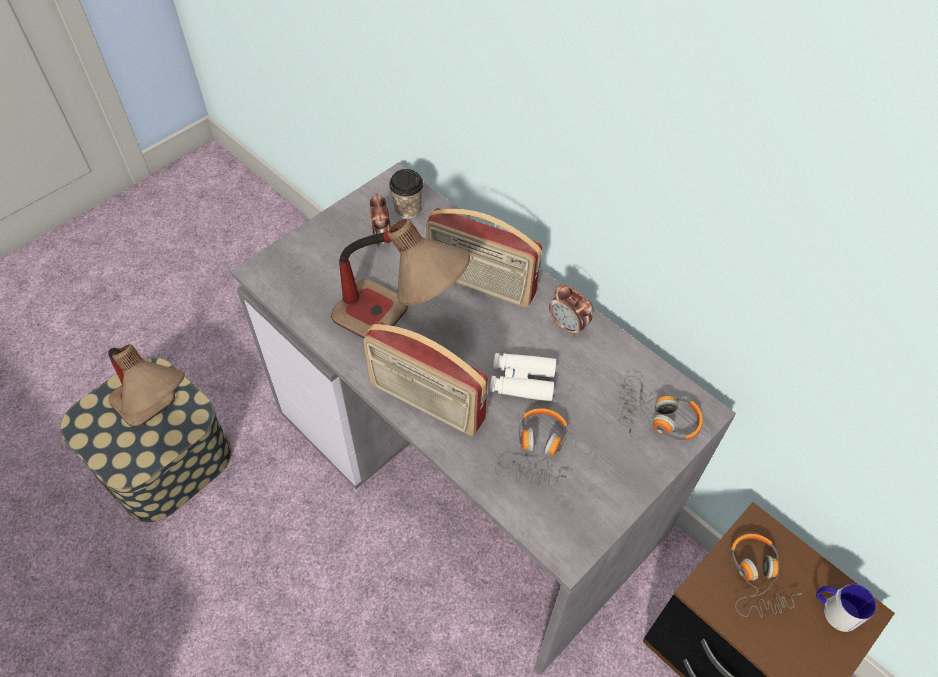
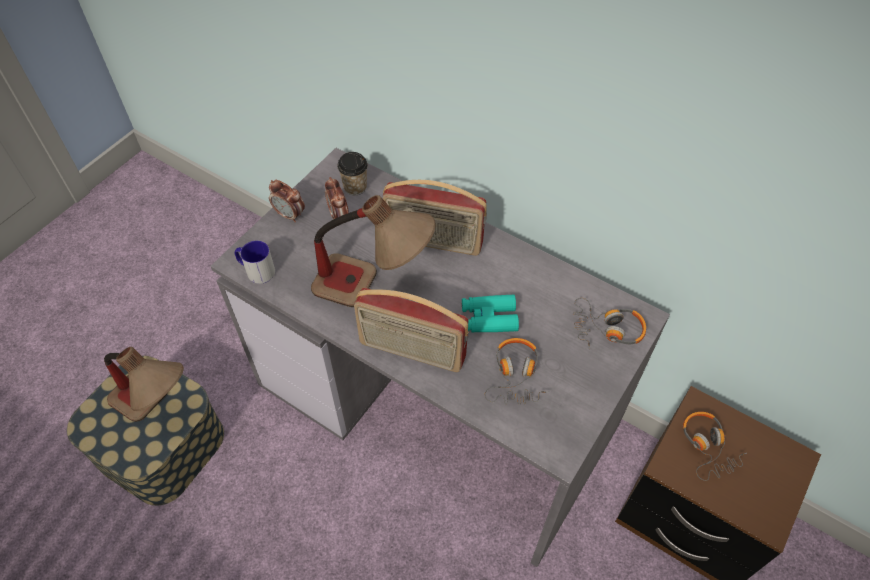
camera: 10 degrees left, 0 degrees up
(522, 381) = (489, 318): white binoculars -> turquoise binoculars
(568, 326) = (516, 265): alarm clock -> alarm clock (290, 215)
(834, 610) = (774, 461): mug -> mug (256, 270)

